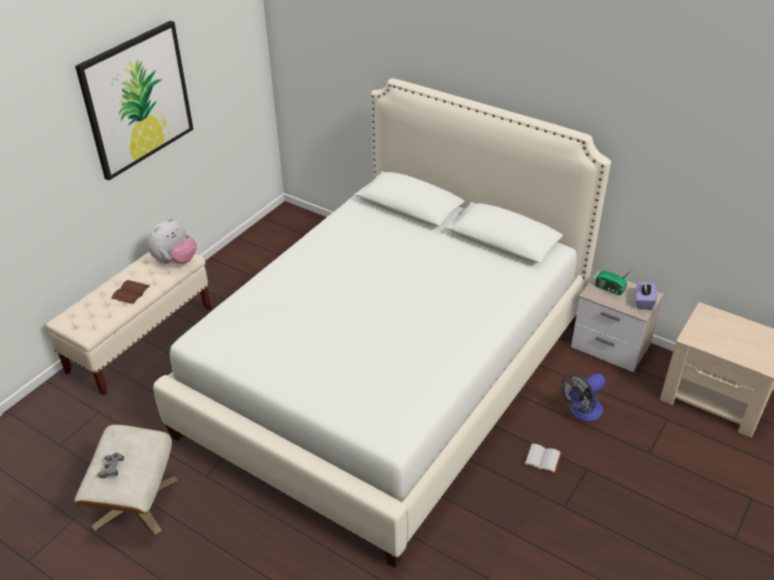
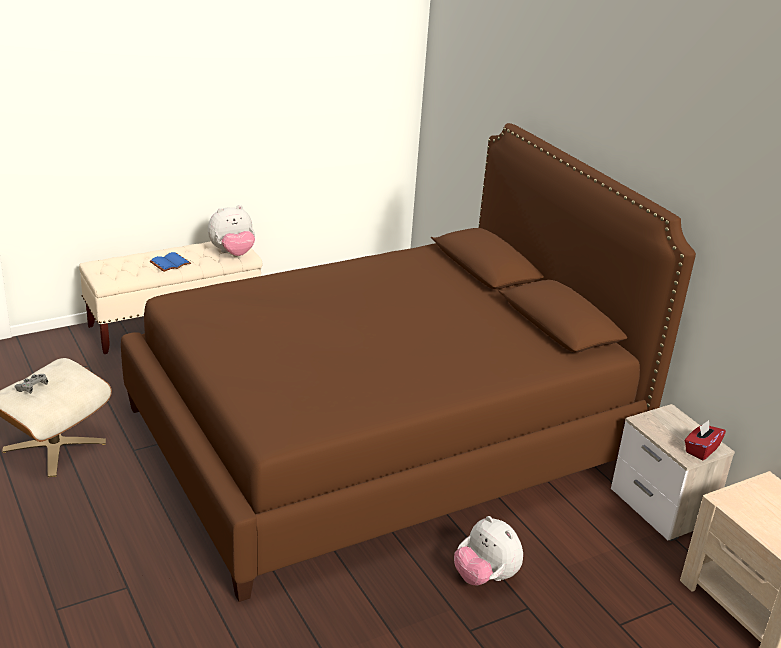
camera: 25 degrees right, 10 degrees down
(131, 293) = (170, 264): brown book -> blue book
(137, 99) = (245, 77): picture -> none
(389, 375) = (383, 438): white bed -> brown bed
(543, 459) = (485, 577): white book -> plush toy
(582, 412) = (570, 553): fan -> none
(610, 289) = (669, 424): radio -> none
(643, 302) = (701, 450): purple tissue box -> red tissue box

